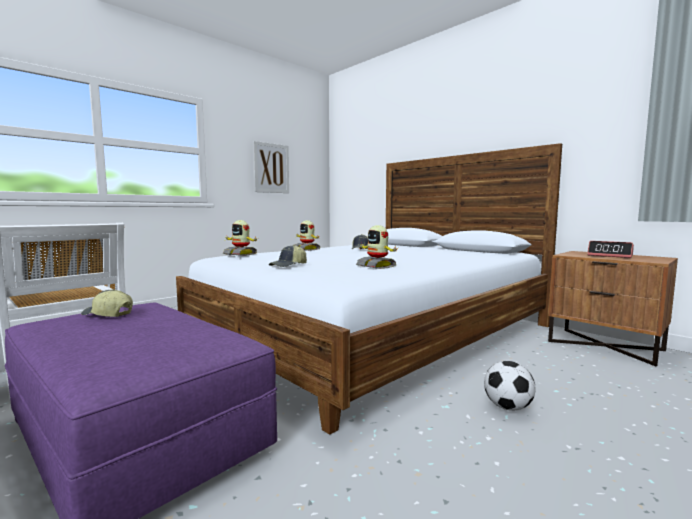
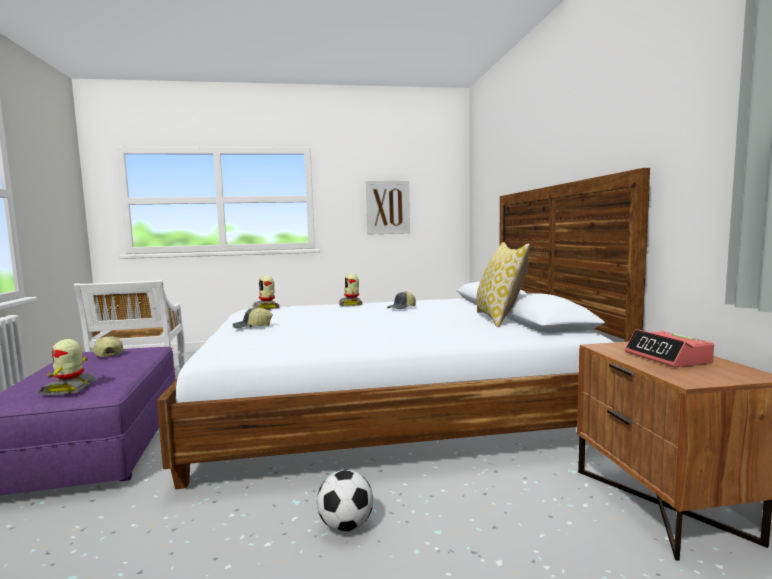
camera: 35 degrees right, 0 degrees up
(376, 266) = (314, 337): toy robot -> toy robot (70, 388)
(450, 250) = (500, 319): none -> pillow

